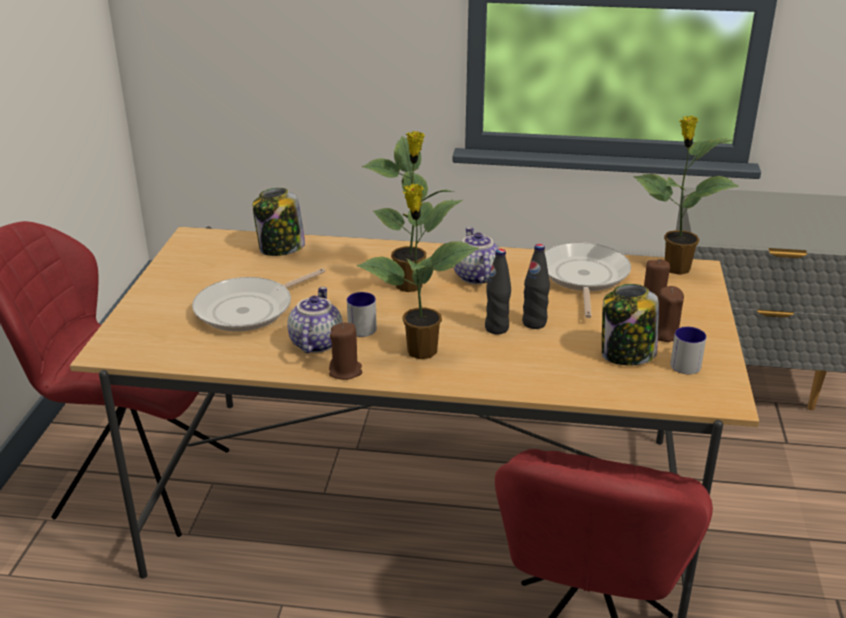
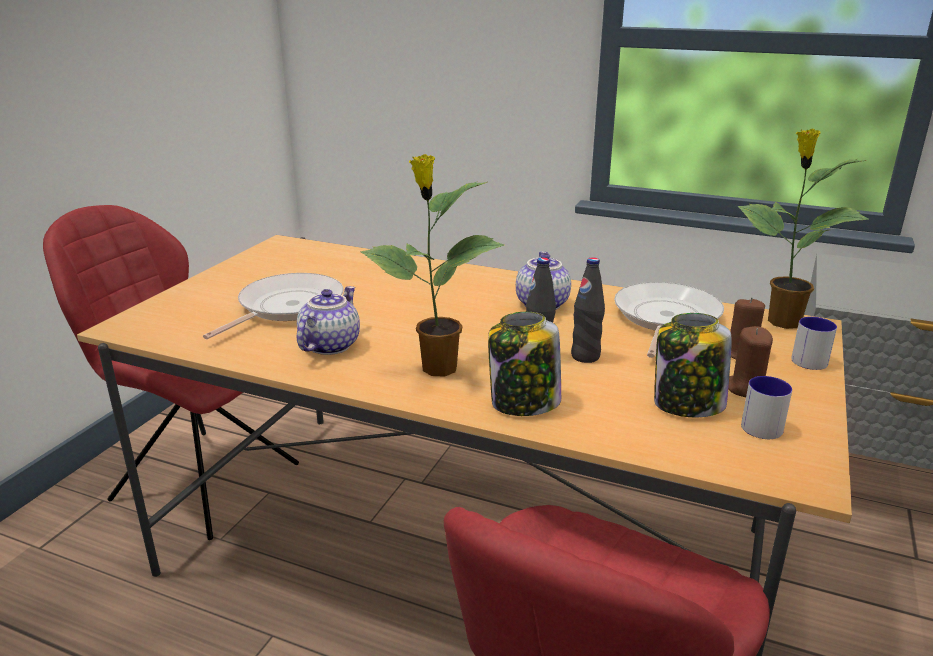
camera: 15 degrees right, 5 degrees down
(249, 309) = (286, 307): frying pan -> frying pan turned 150 degrees clockwise
(281, 248) = (356, 260): jar -> jar (524, 403)
(345, 371) = (342, 377): brown candle -> none
(361, 326) = (388, 335): mug -> mug (806, 358)
(410, 286) = (465, 305): potted plant -> none

